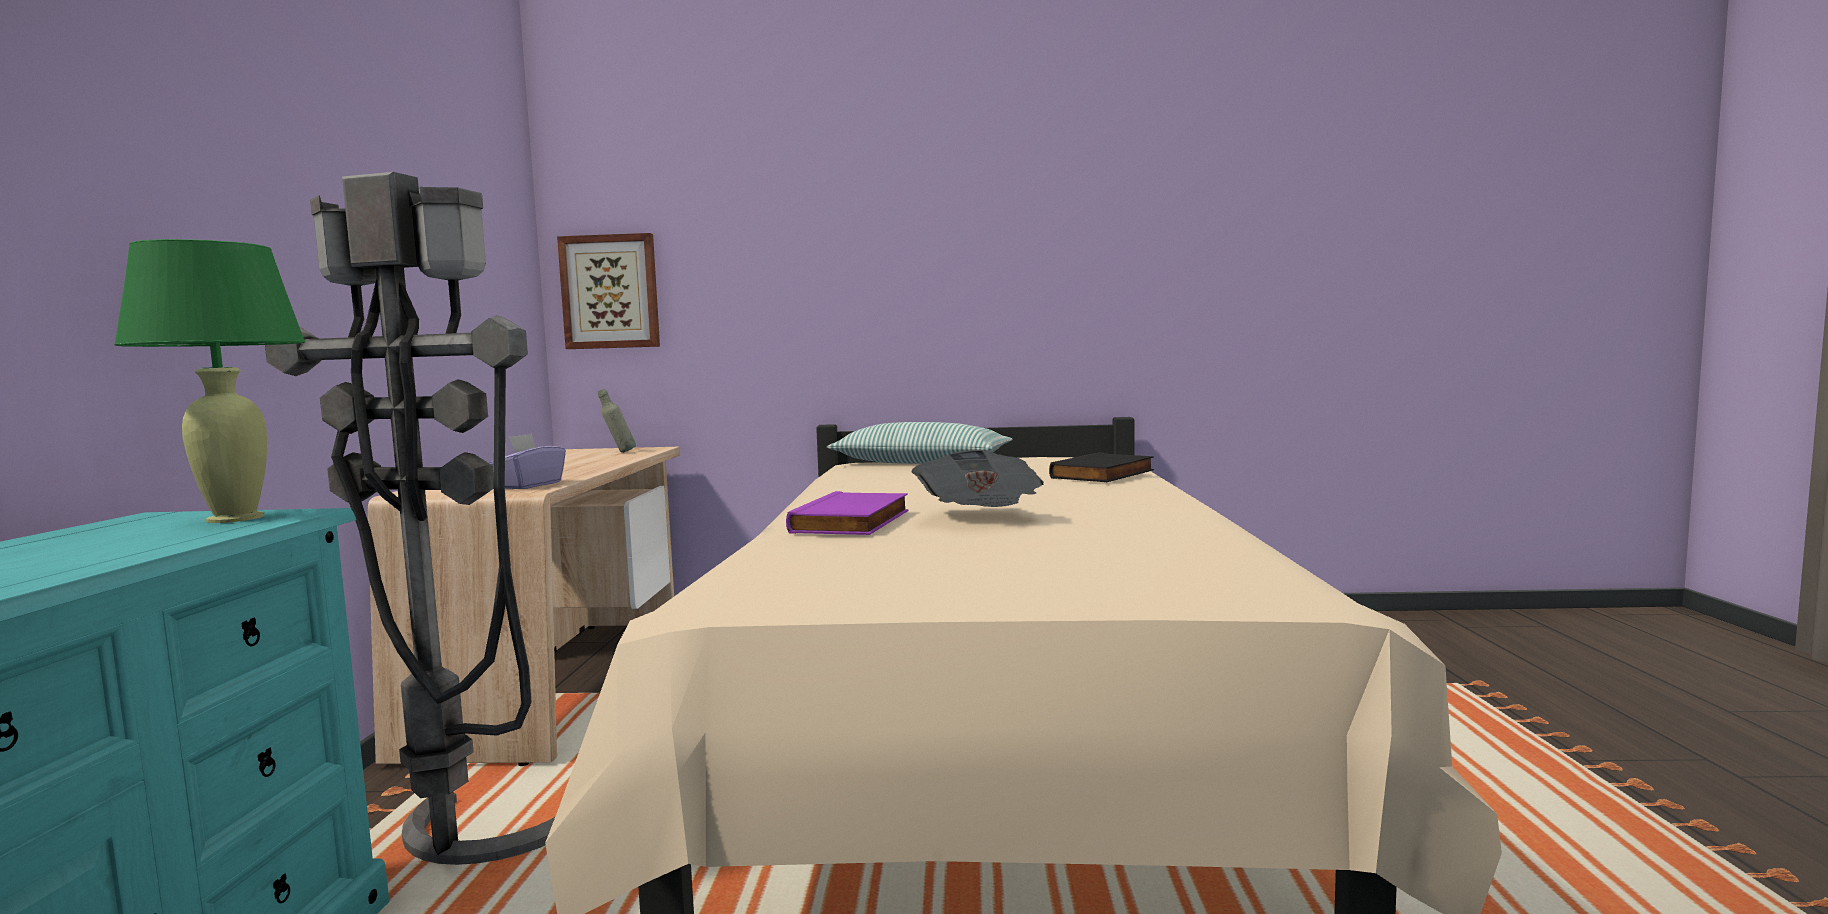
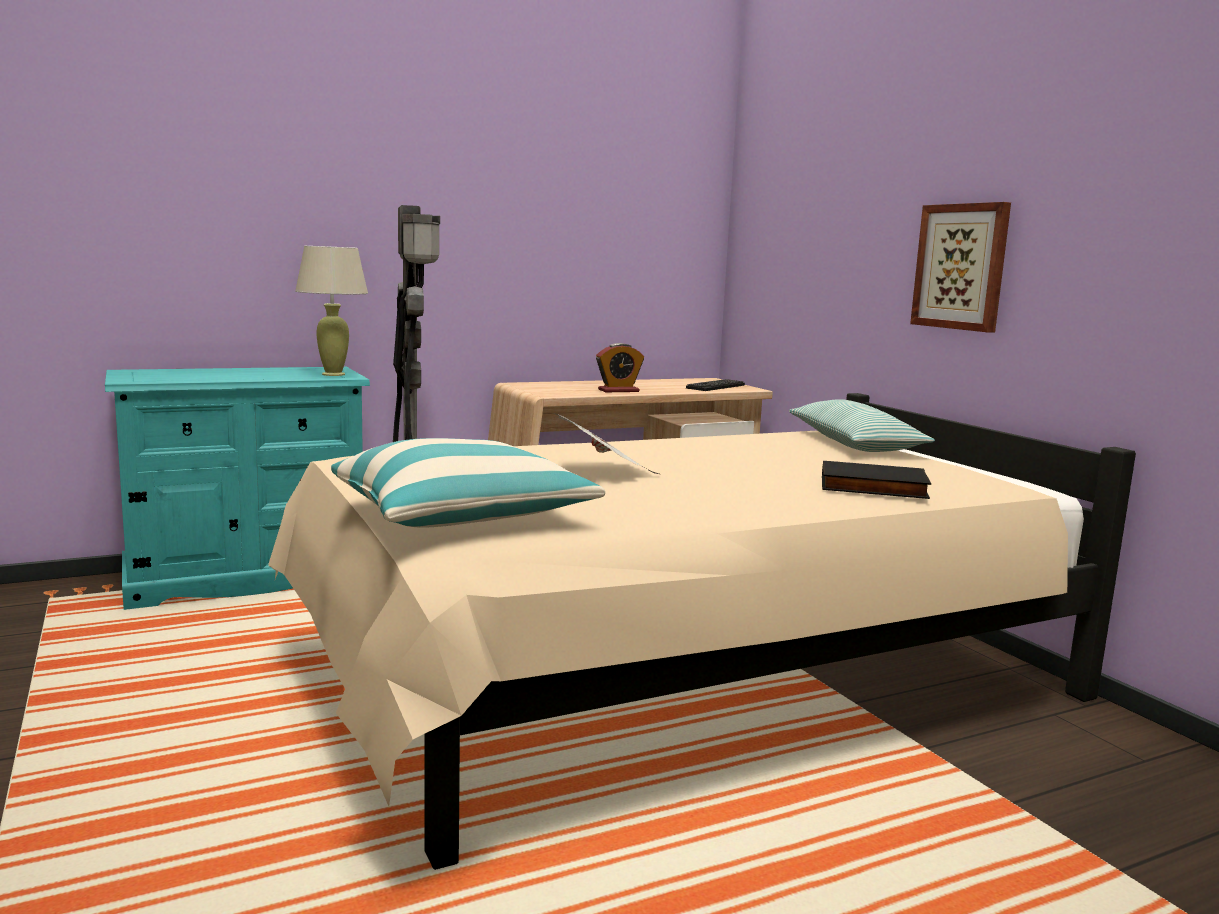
camera: 60 degrees right, 5 degrees up
(235, 518) = (333, 374): green table lamp -> beige table lamp
(529, 485) = (559, 392): purple tissue box -> none
(568, 472) = (618, 390): none -> alarm clock
(610, 292) = (757, 255): picture -> picture (961, 267)
(619, 452) = (715, 386): grey bottle -> keyboard
(853, 522) = (558, 453): purple book -> none
(1157, 574) = (460, 515): none -> pillow

